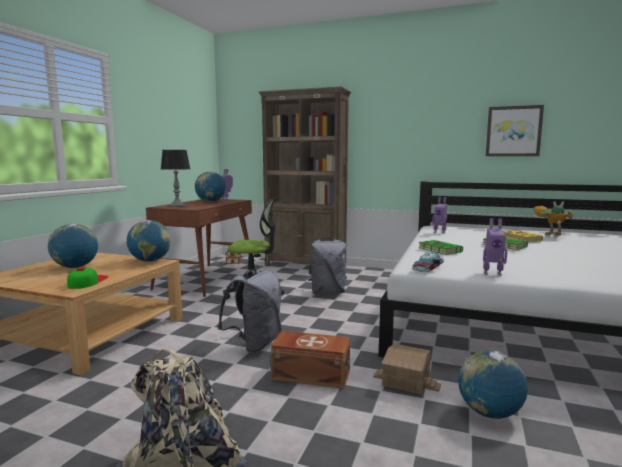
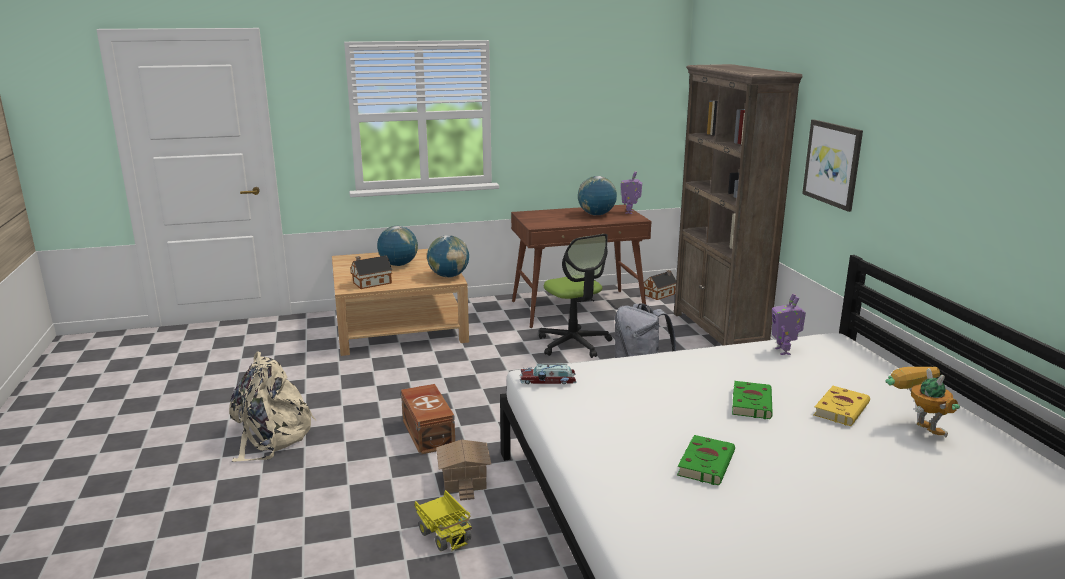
camera: 55 degrees right, 10 degrees up
(87, 281) = (370, 283): cap -> toy house
(177, 206) = (540, 216): table lamp -> none
(255, 344) = (456, 390): grey backpack -> none
(438, 250) = (651, 370): green book -> green book (706, 463)
(489, 413) = (444, 534): globe -> toy truck
(492, 273) = (568, 416): toy robot -> none
(513, 131) = (998, 204): picture -> picture (833, 164)

